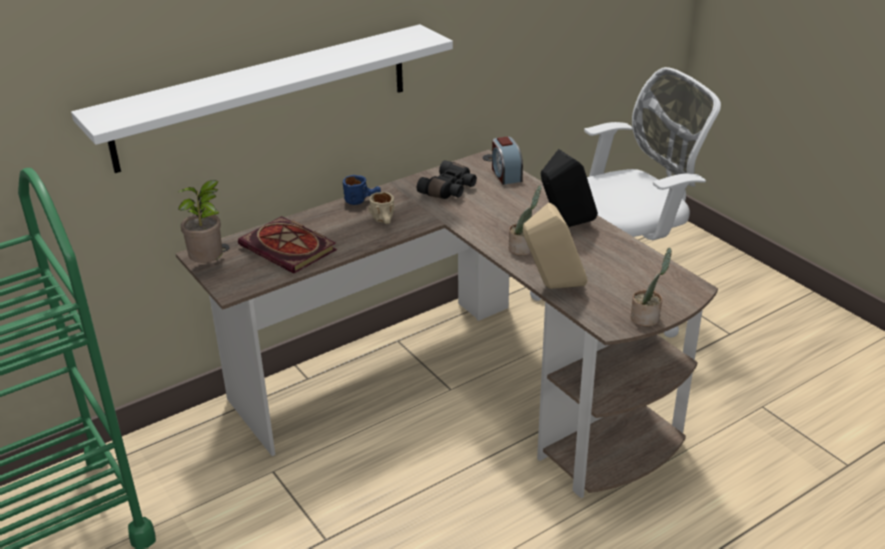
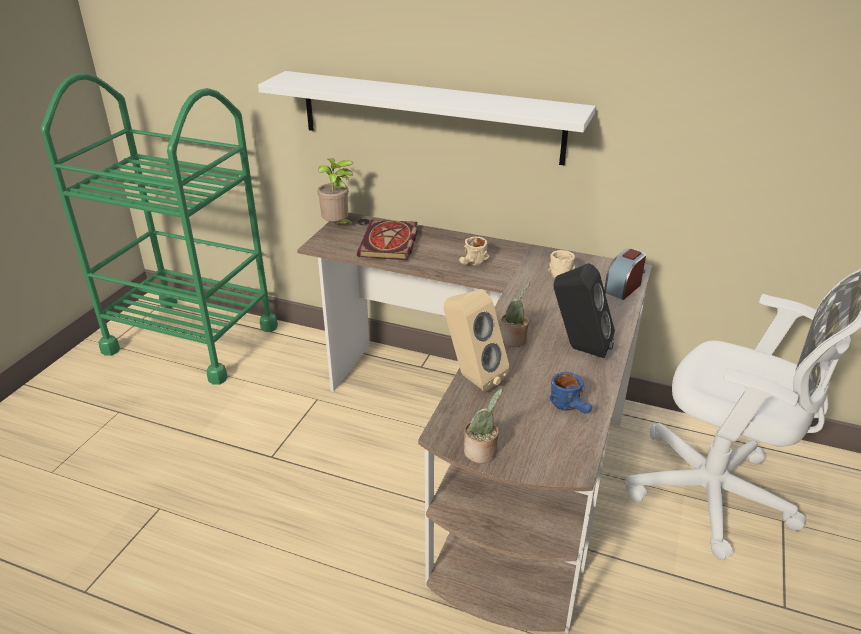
camera: 55 degrees right, 0 degrees up
(362, 200) = (490, 244): blue mug -> blue mug (572, 408)
(449, 190) = (558, 272): black binoculars -> beige mug

